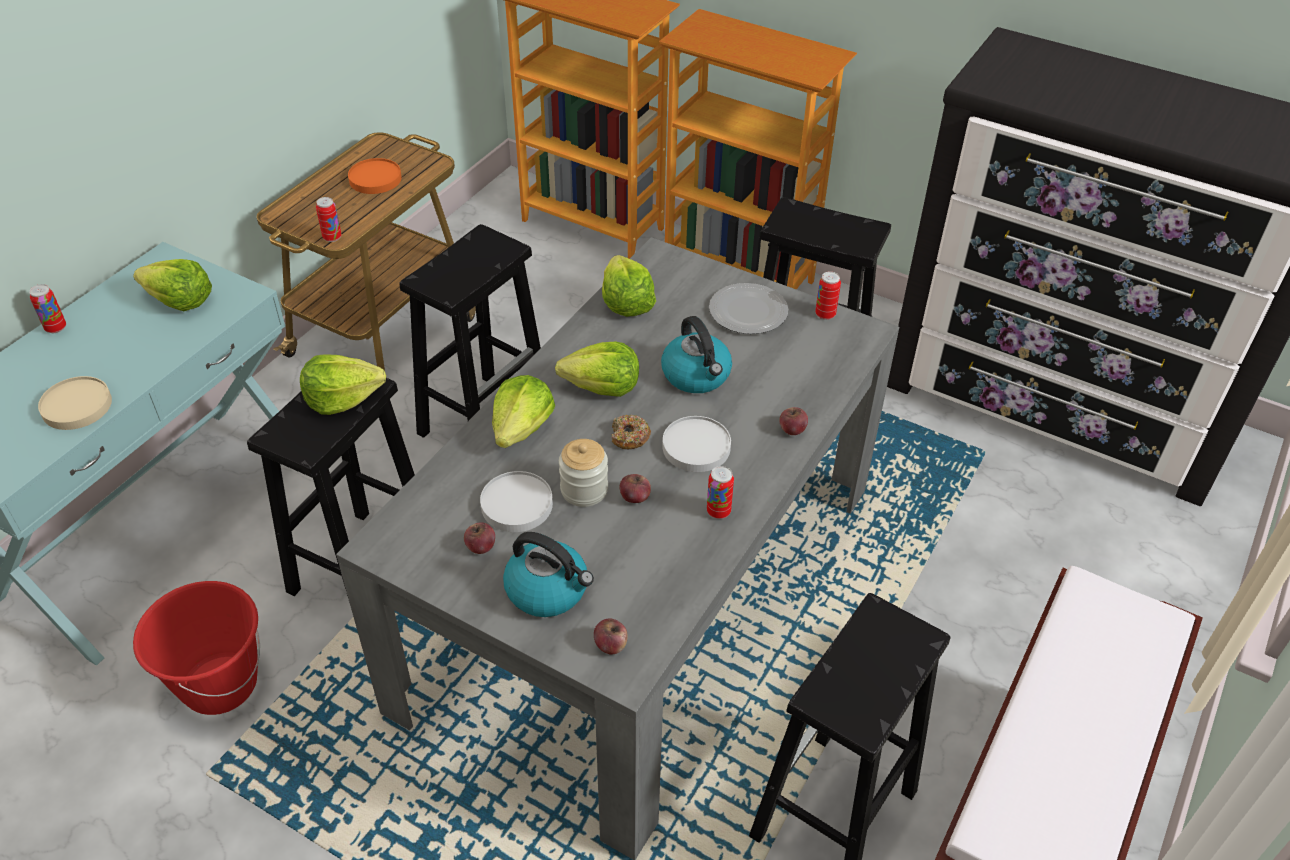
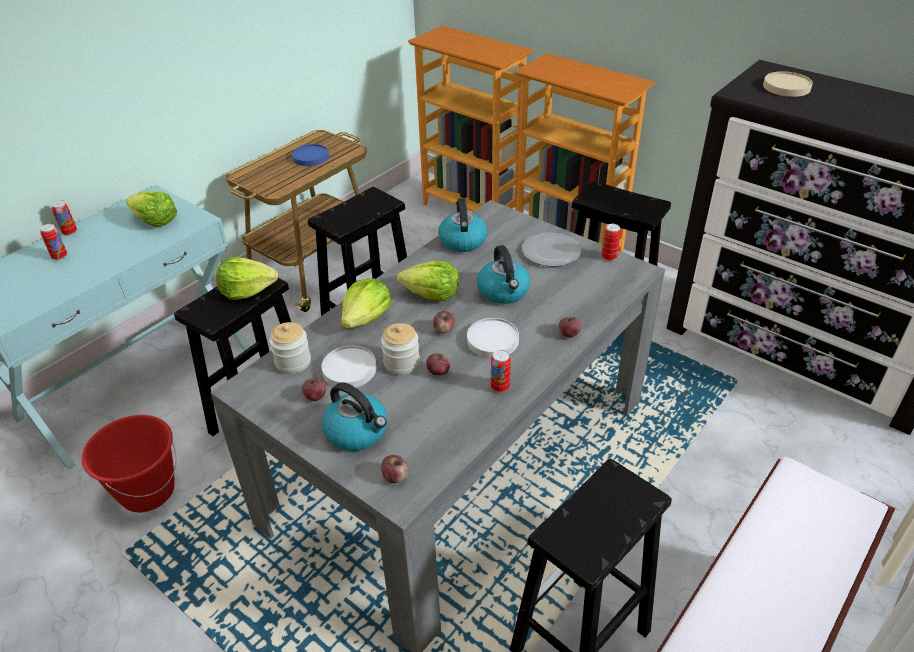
camera: 10 degrees right, 5 degrees down
(76, 406) = (66, 281): beige plate -> beige plate (786, 87)
(332, 237) = (271, 190): can -> can (59, 256)
(375, 179) = (310, 157): orange plate -> blue plate
(438, 501) = (293, 362): none -> jar
(626, 302) = (462, 240): lettuce -> kettle
(629, 437) = (444, 330): donut -> apple

